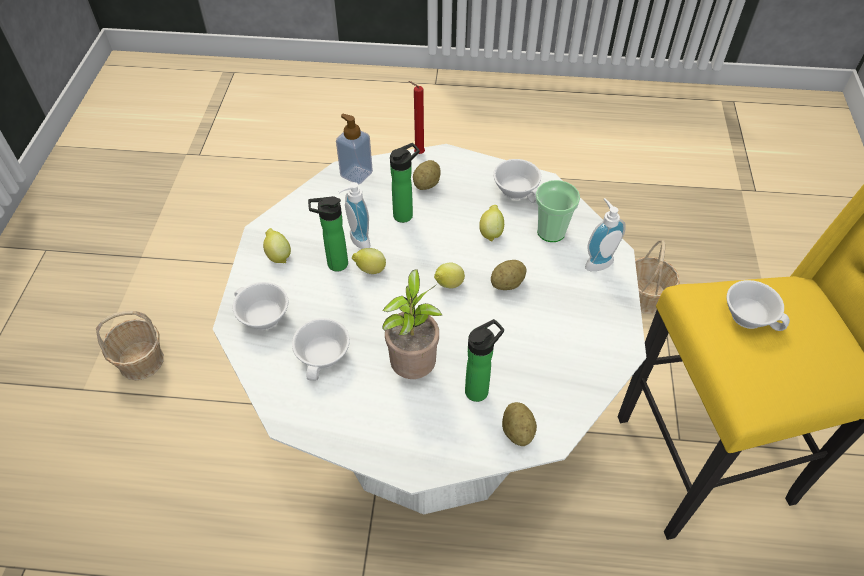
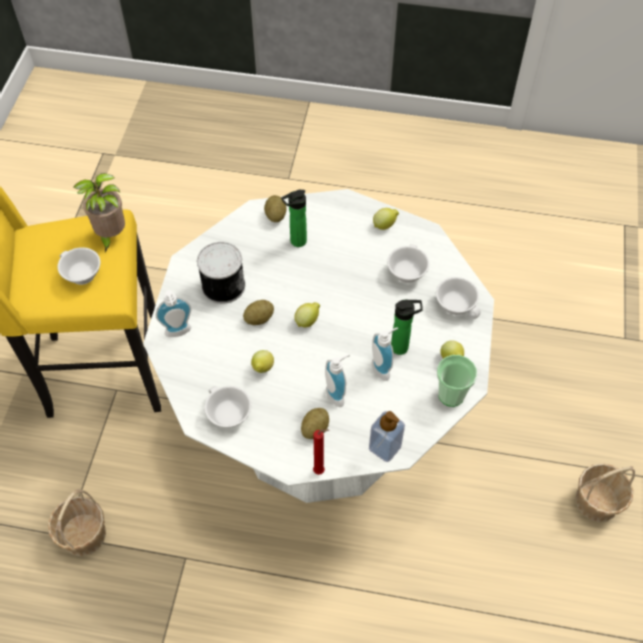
camera: 175 degrees left, 5 degrees up
(370, 270) = (372, 339): lemon -> lemon (385, 225)
(405, 214) = (338, 394): bottle -> soap dispenser
(414, 367) = (340, 259): potted plant -> potted plant (110, 236)
(551, 232) = (209, 365): cup -> cup (451, 395)
(564, 321) = (222, 285): none -> can

